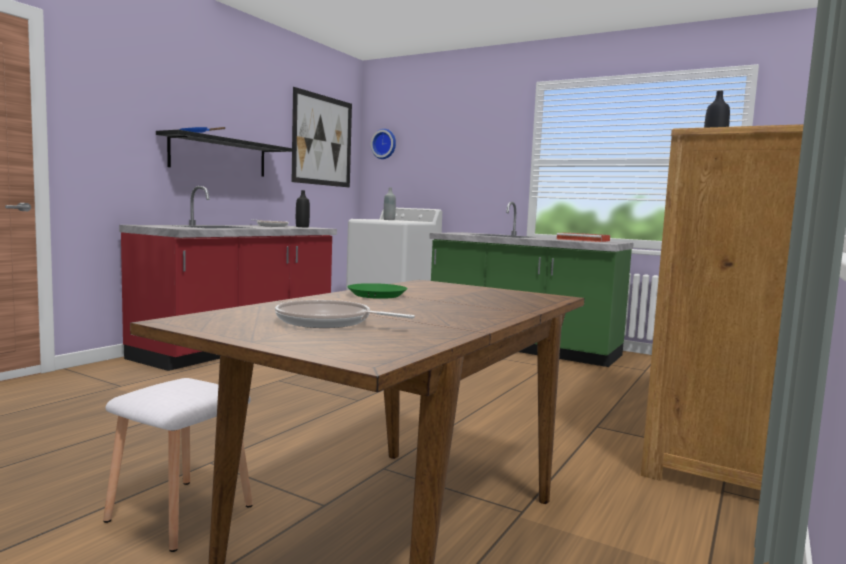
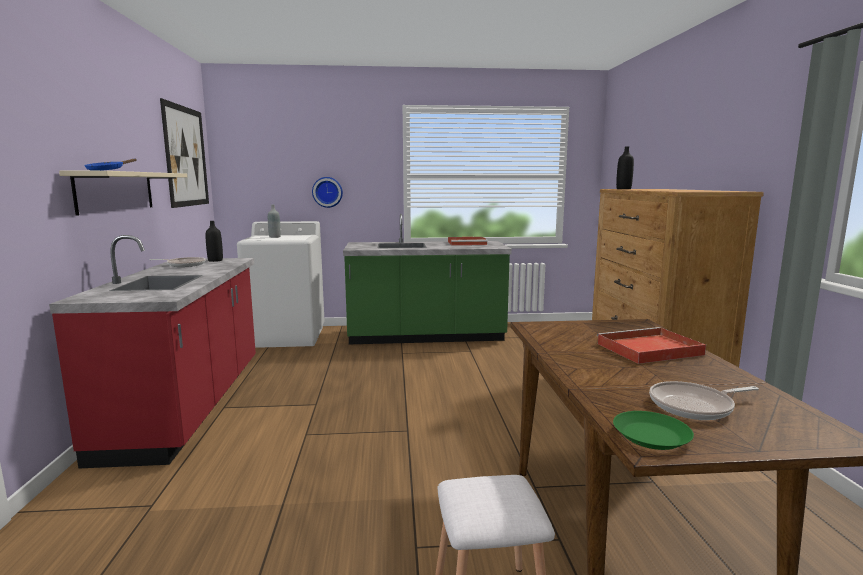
camera: 35 degrees left, 5 degrees up
(219, 156) = (116, 191): black shelf -> beige shelf
(377, 295) = (581, 356): green plate -> green plate (652, 436)
(384, 144) = (242, 156): wall clock -> wall clock (327, 192)
(467, 304) = (648, 349): none -> red tray

